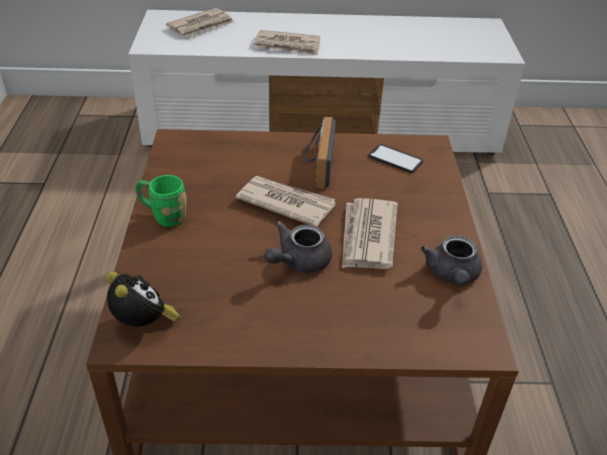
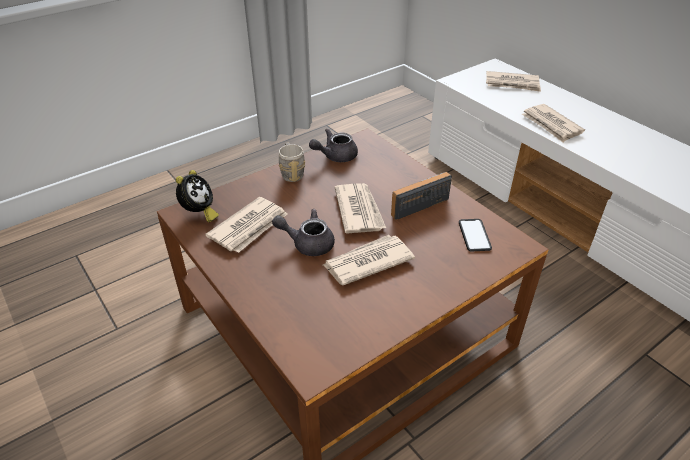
camera: 55 degrees right, 0 degrees up
(163, 216) = (291, 173): green mug -> grey mug
(221, 292) = (249, 227): none -> newspaper
(452, 276) = (372, 323): grey teapot -> grey teapot (335, 156)

